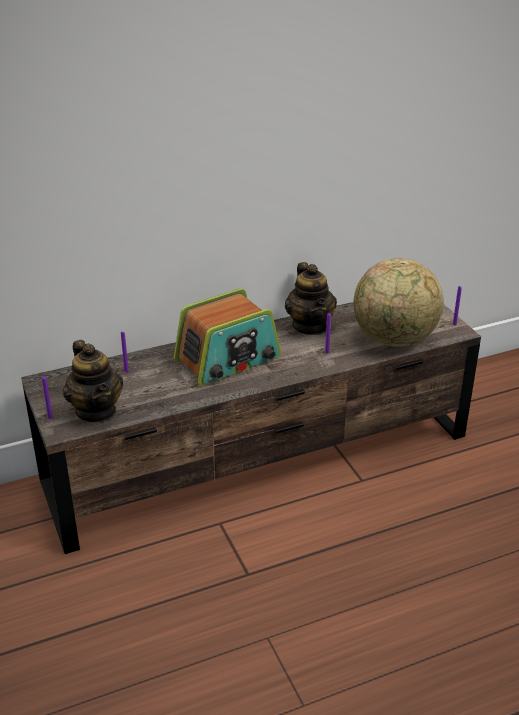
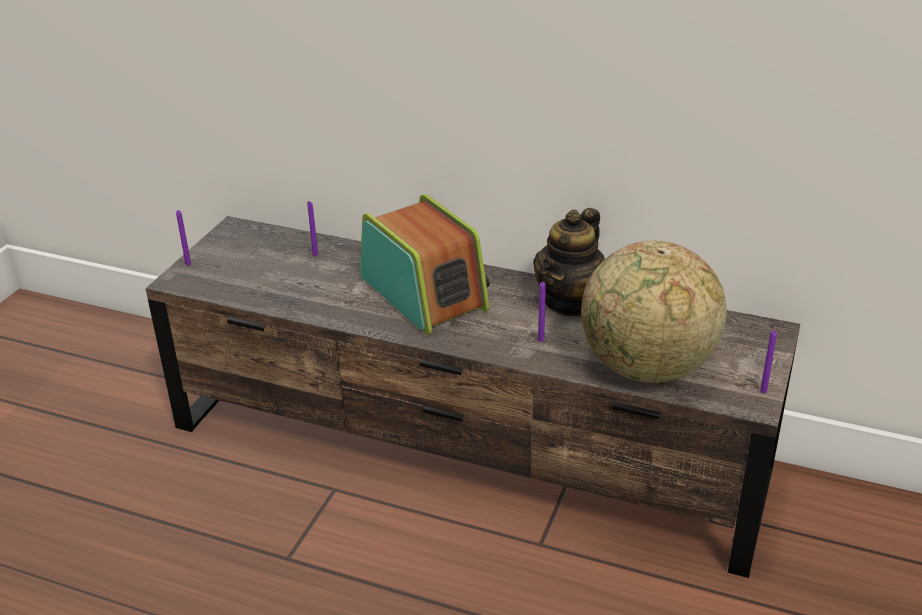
camera: 45 degrees right, 0 degrees up
(96, 411) = (231, 278): teapot -> none
(228, 359) = (424, 293): radio -> radio turned 135 degrees counterclockwise

